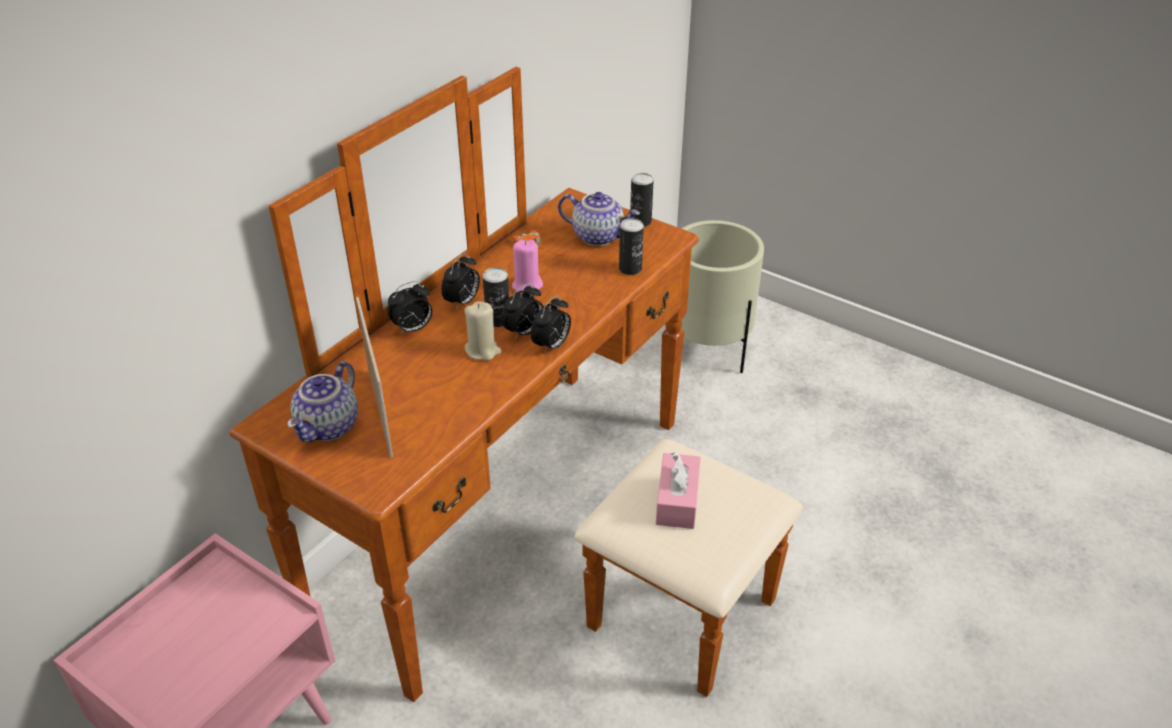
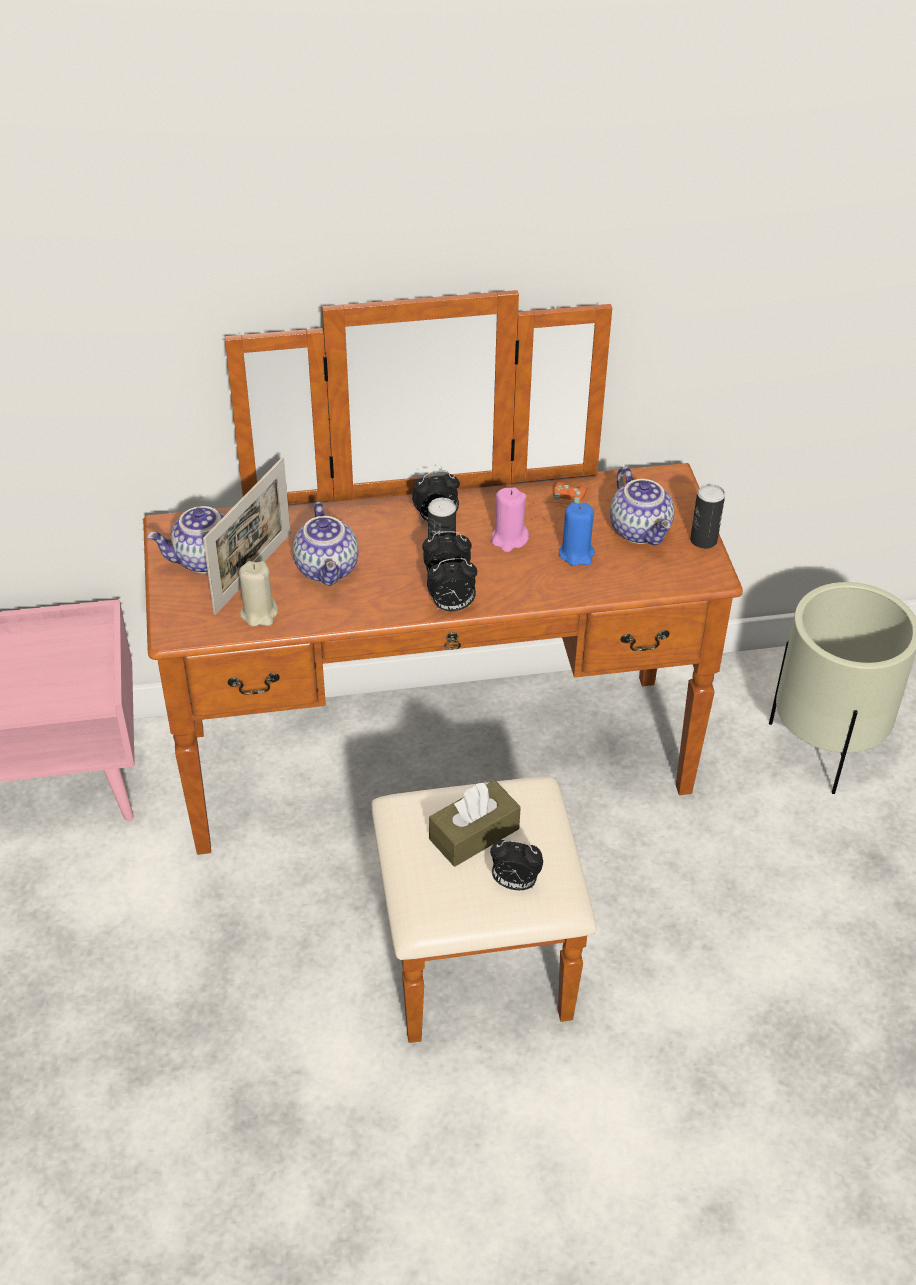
camera: 45 degrees right, 5 degrees up
(413, 329) = (366, 518): alarm clock -> alarm clock (514, 883)
(433, 375) = (328, 569): none -> teapot
(482, 350) = (393, 573): beige candle -> beige candle (259, 613)
(581, 270) = (576, 554): none -> blue candle
(630, 269) = (622, 581): can -> none
(677, 501) = (474, 834): pink tissue box -> brown tissue box

